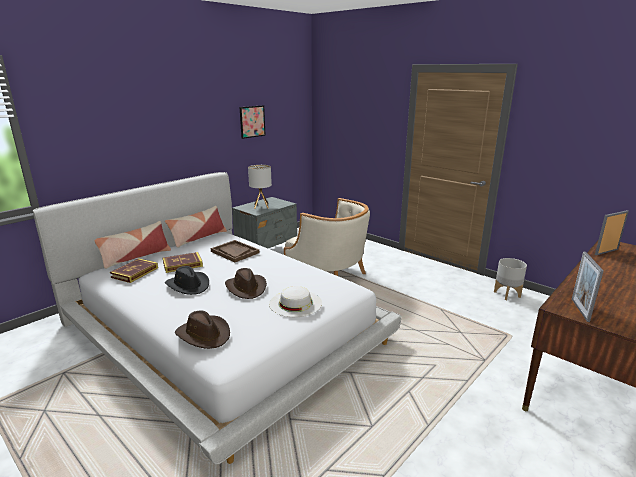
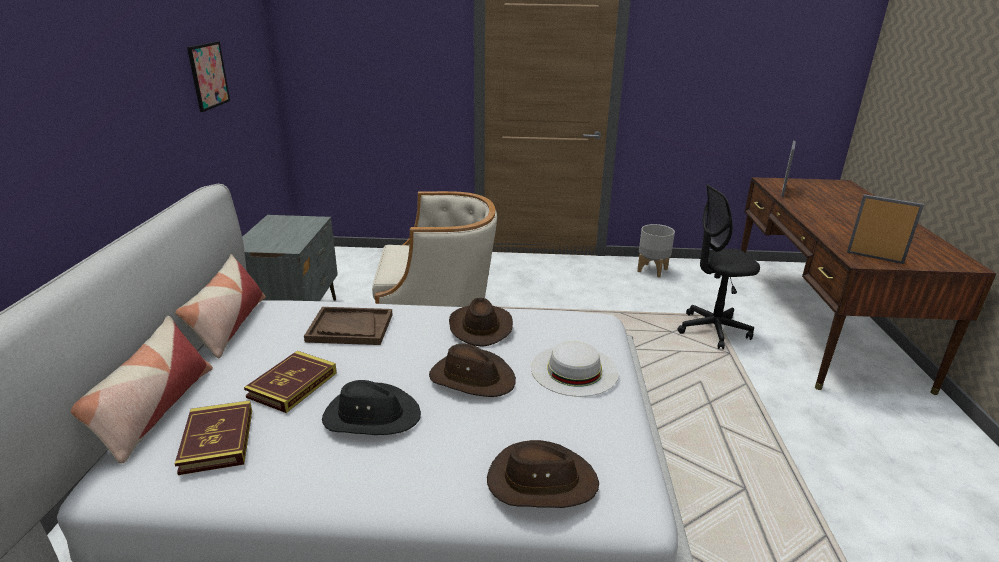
camera: 40 degrees left, 5 degrees up
(261, 206) = (279, 235): table lamp -> none
(287, 270) = (480, 327): none -> brown hat
(495, 343) = (712, 330): none -> black office chair
(580, 310) = (874, 257): picture frame -> picture frame turned 150 degrees clockwise

